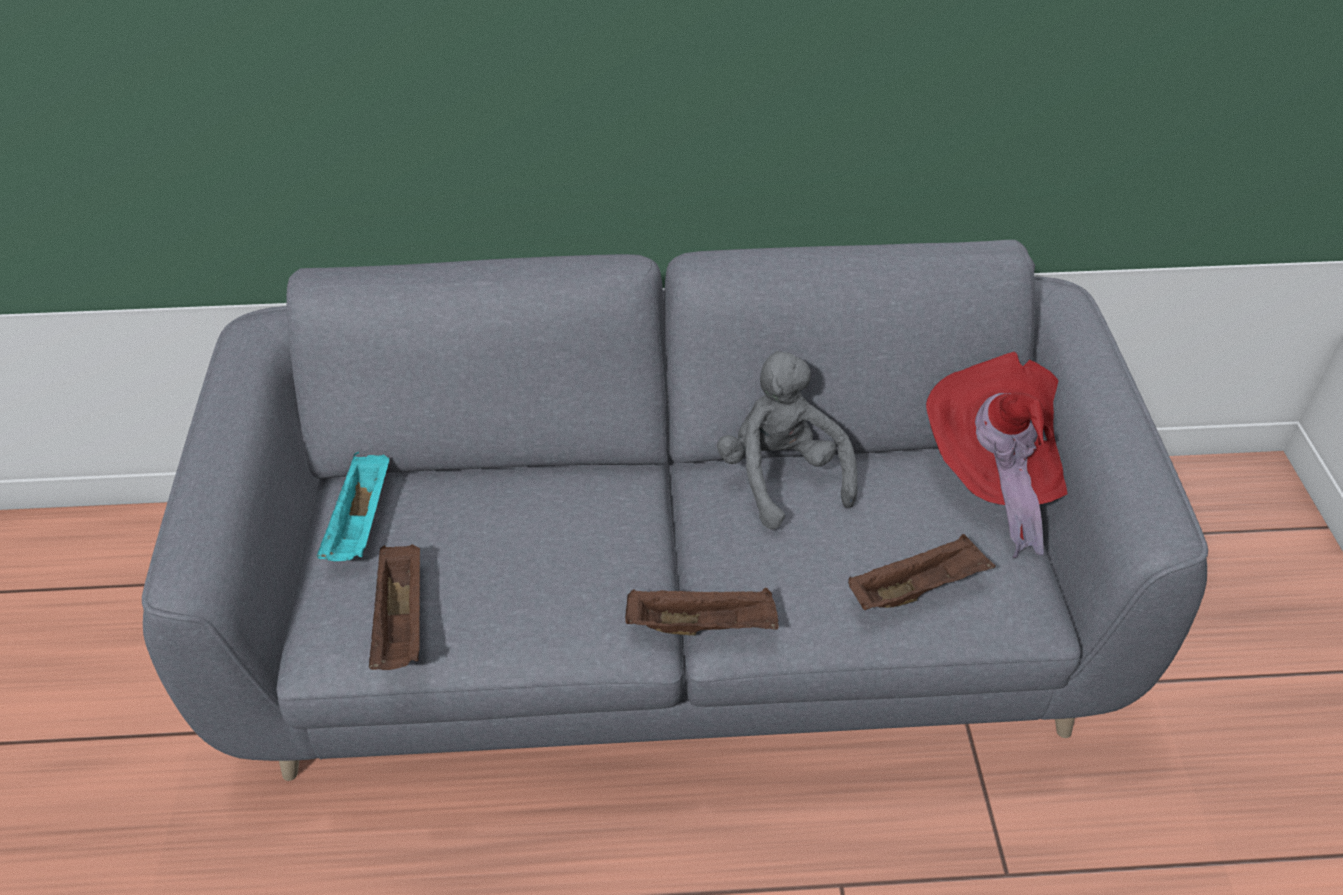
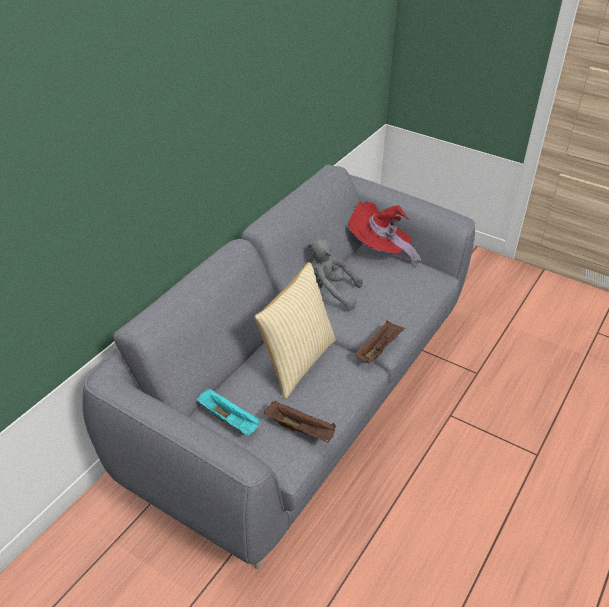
camera: 55 degrees left, 5 degrees down
(562, 530) = (296, 362): none -> pillow
(917, 589) = (411, 292): brown tray -> none

